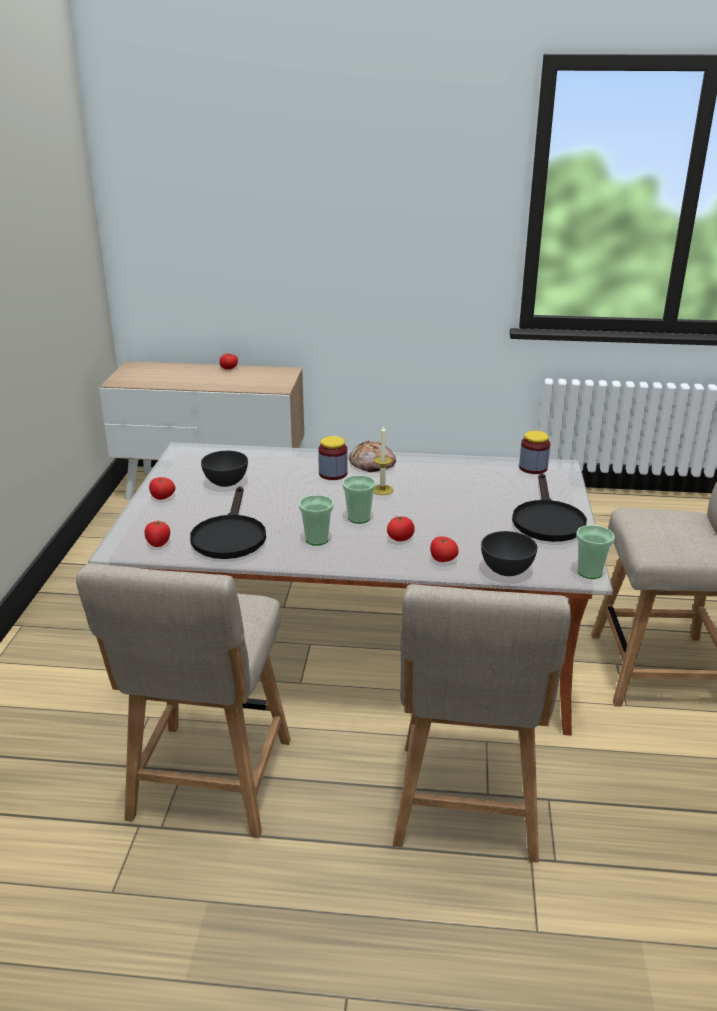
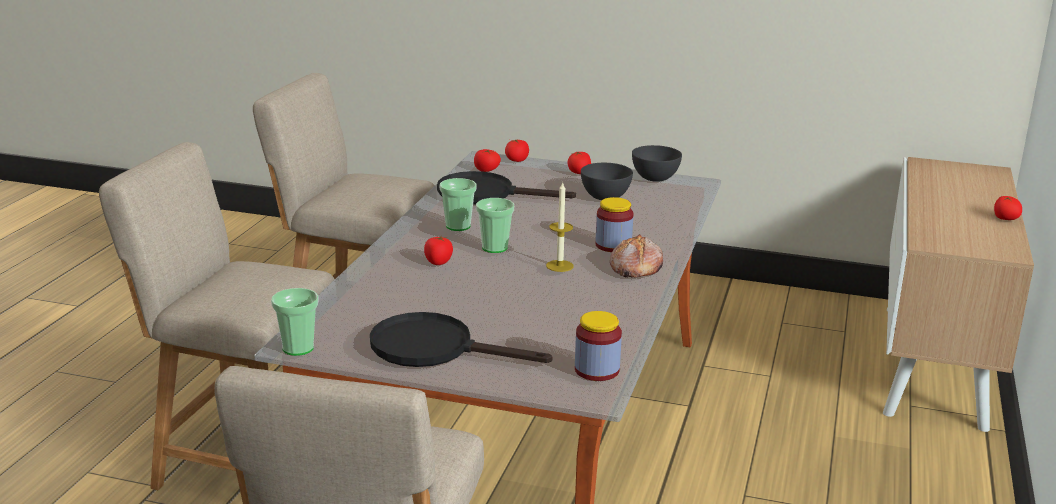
camera: 100 degrees right, 5 degrees down
(442, 559) = (381, 276): tomato -> tomato (516, 160)
(507, 570) = (336, 304): grey bowl -> grey bowl (654, 178)

